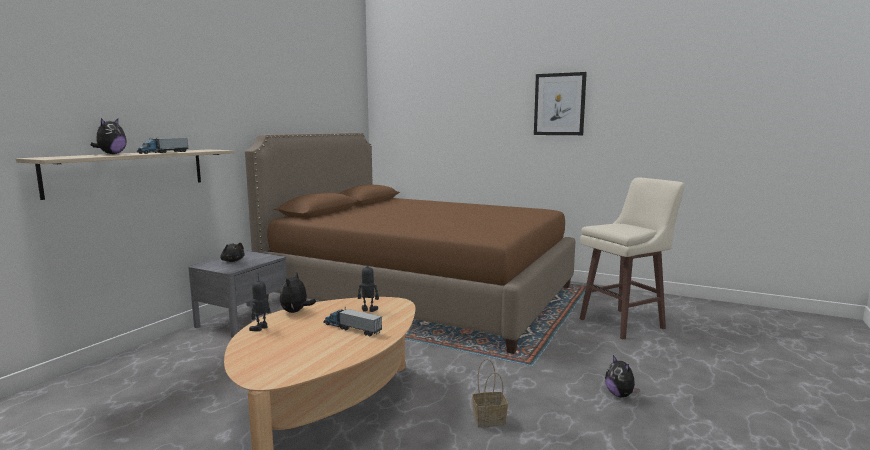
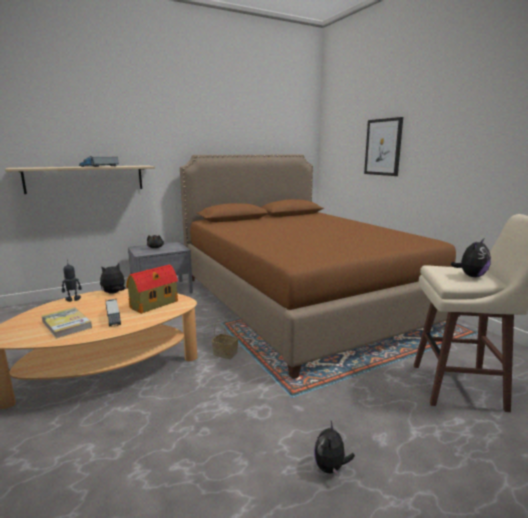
camera: 35 degrees right, 5 degrees up
(111, 154) = (66, 166): plush toy -> plush toy (471, 276)
(317, 347) = (66, 324): none -> book
(368, 310) = (153, 304): toy robot -> toy house
(490, 419) = (181, 432): basket -> basket (226, 353)
(559, 104) = (475, 121): picture -> picture (383, 147)

